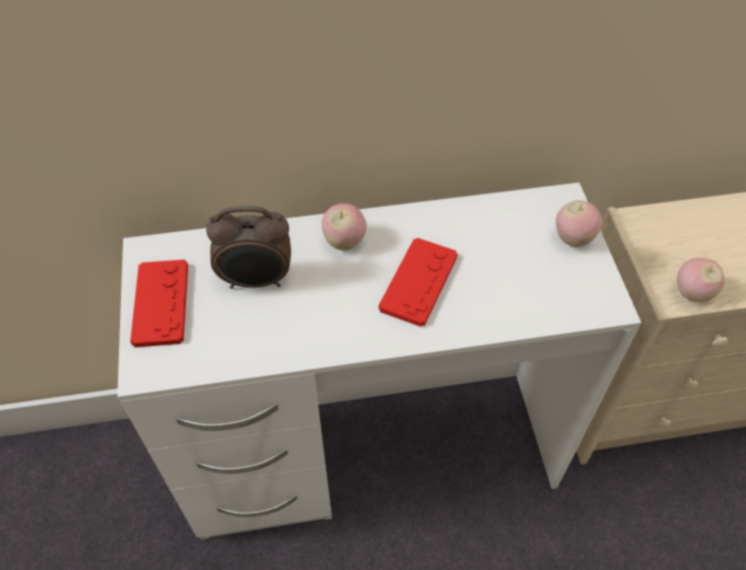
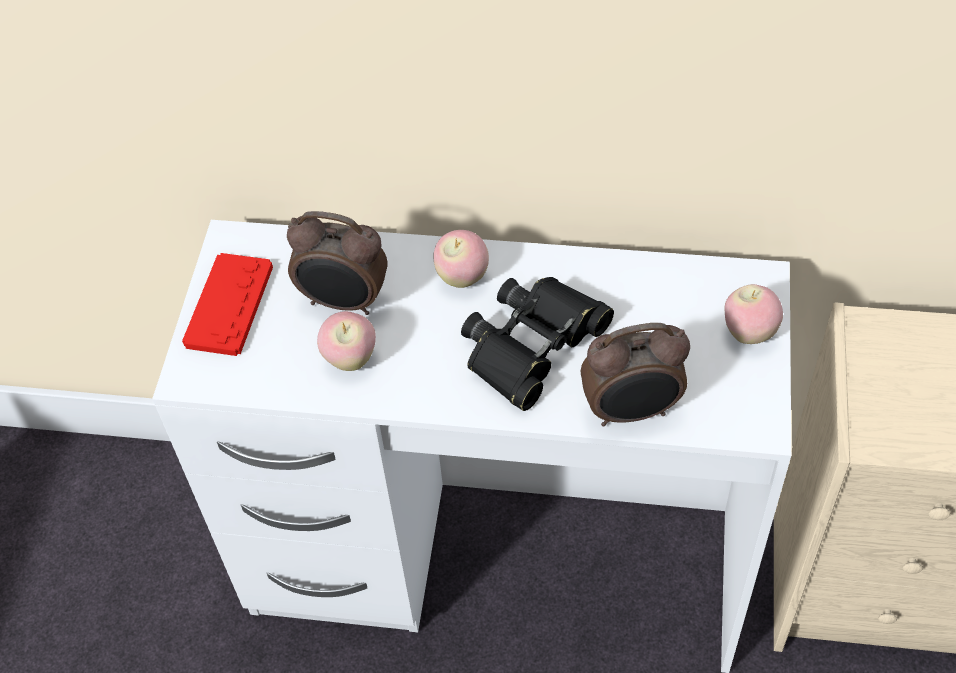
camera: 20 degrees right, 0 degrees up
(418, 282) = (533, 345): red game controller -> black binoculars
(513, 316) = (632, 411): none -> alarm clock
(692, 293) = (899, 438): apple -> apple (350, 359)

